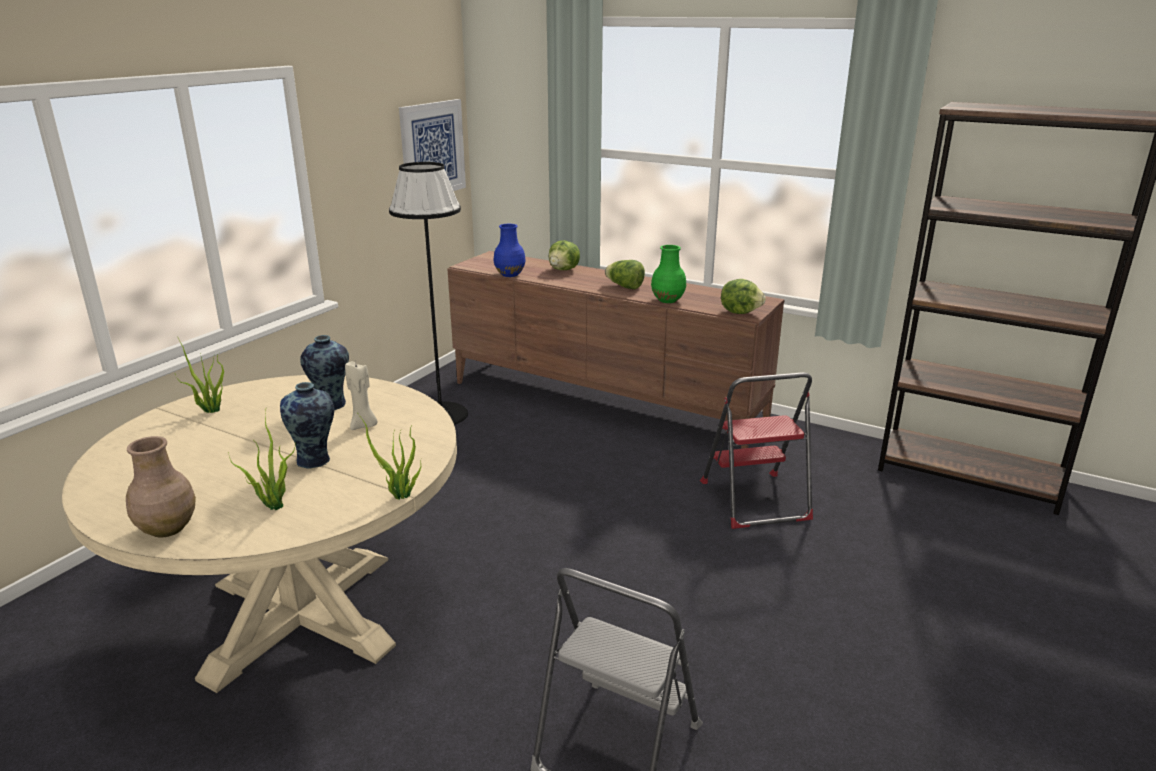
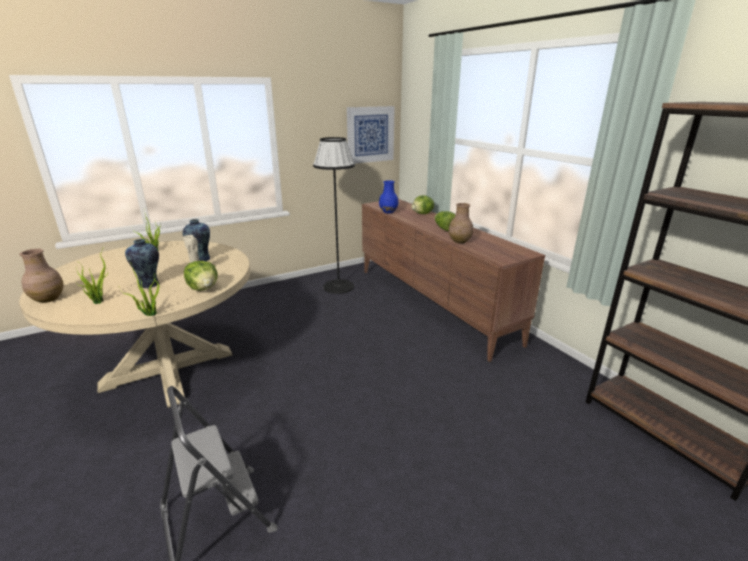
camera: 30 degrees right, 0 degrees up
(668, 300) = (460, 241): green vase -> brown vase
(740, 312) = (498, 257): lettuce -> lettuce (204, 288)
(755, 502) = (466, 393): red step ladder -> none

